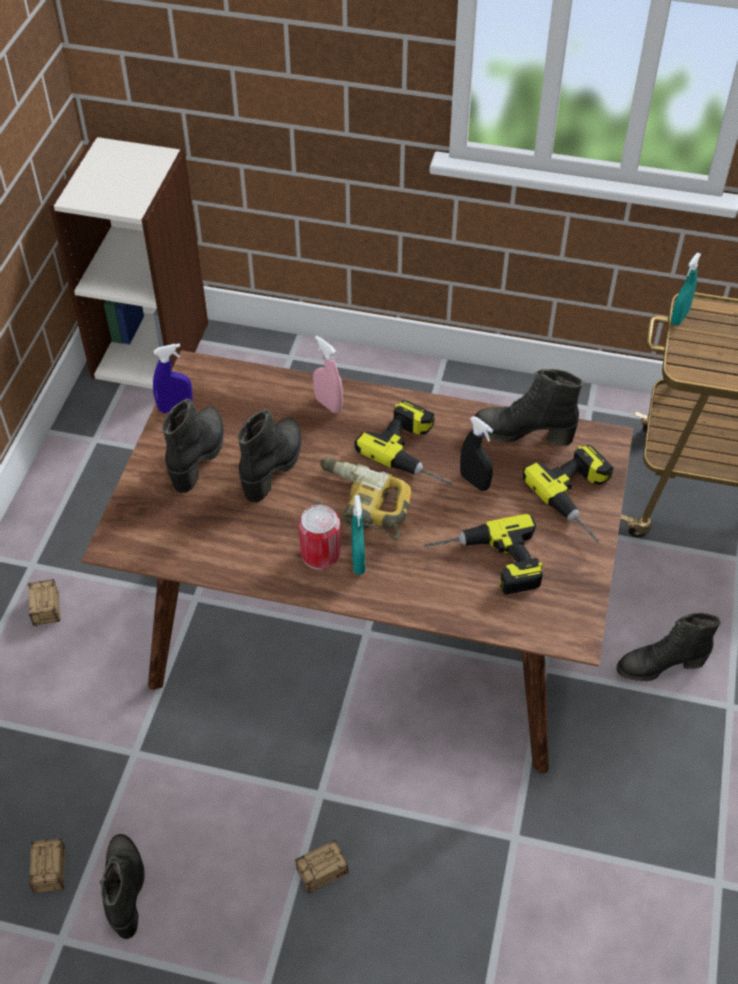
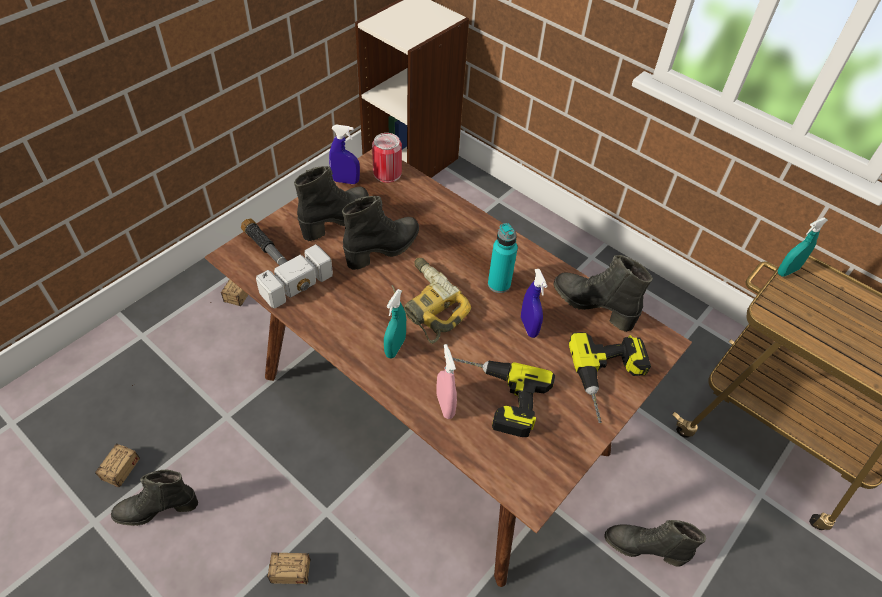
camera: 25 degrees right, 0 degrees up
(126, 888) = (157, 509): black boot -> black boot turned 120 degrees counterclockwise
(167, 531) = (276, 262): none -> hammer
(320, 554) = (371, 328): can -> can (387, 173)
(328, 404) = (454, 222): pink spray bottle -> pink spray bottle (445, 405)
(418, 451) = (499, 284): power drill -> turquoise bottle
(474, 481) = (529, 327): black spray bottle -> blue spray bottle

